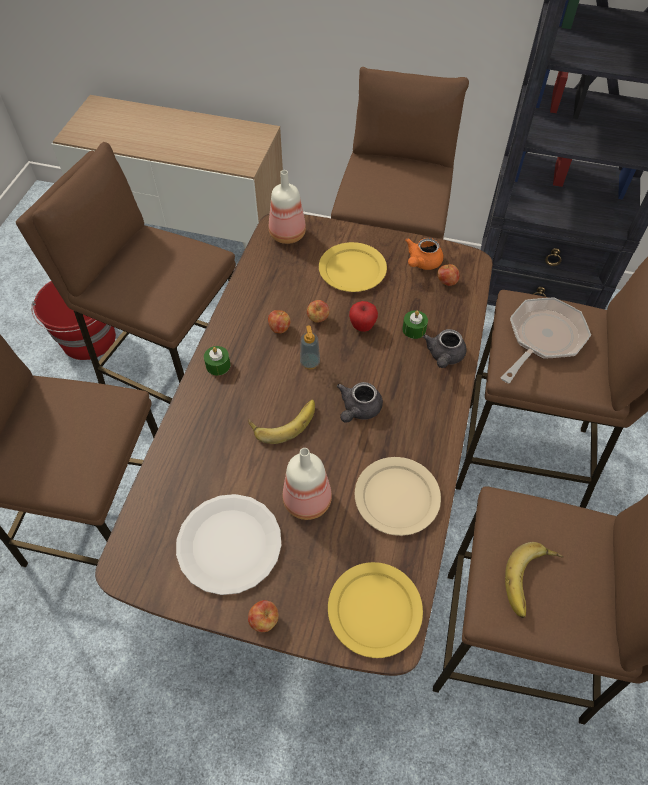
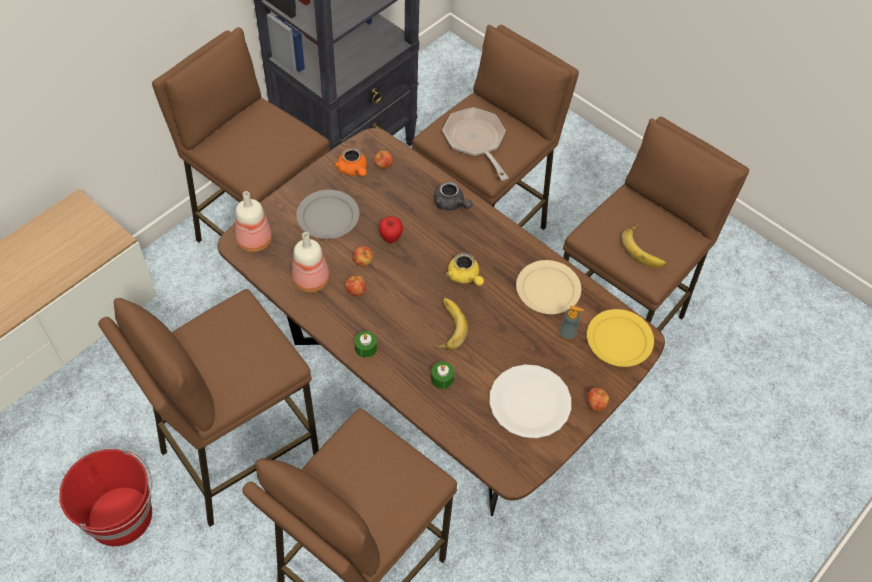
camera: 65 degrees left, 0 degrees up
(309, 500) = (521, 340): bottle -> bottle (311, 279)
(310, 363) = (403, 286): soap dispenser -> soap dispenser (567, 333)
(352, 270) = (328, 217): yellow plate -> grey plate
(358, 409) = (465, 277): grey teapot -> yellow teapot
(414, 329) = (415, 208): green candle -> green candle (442, 378)

